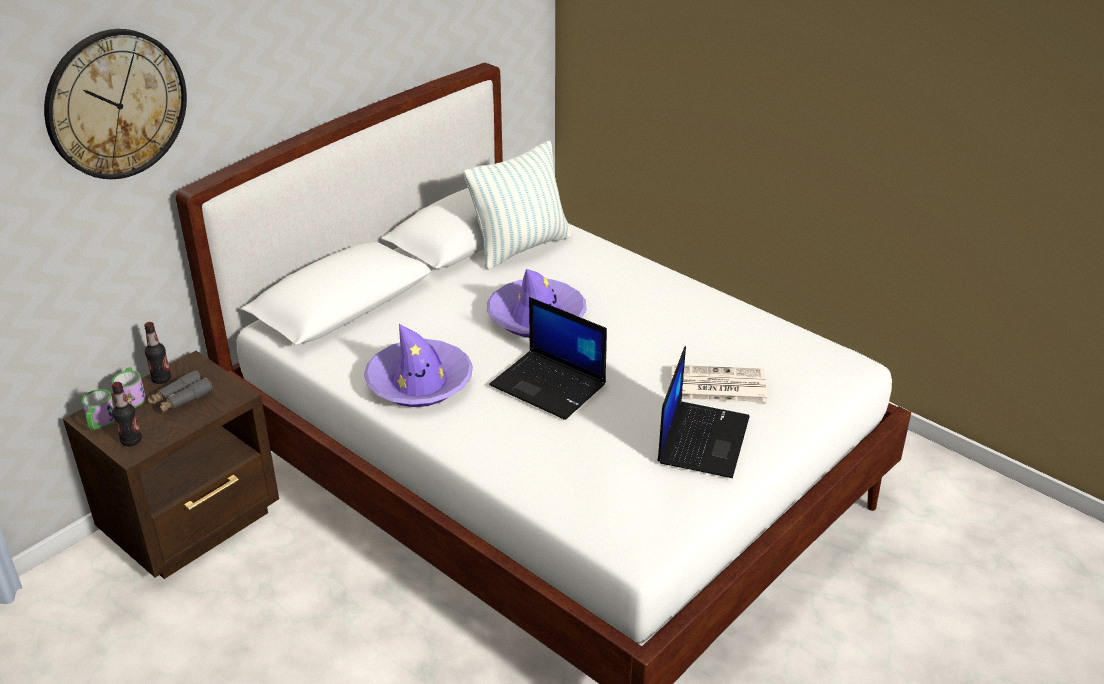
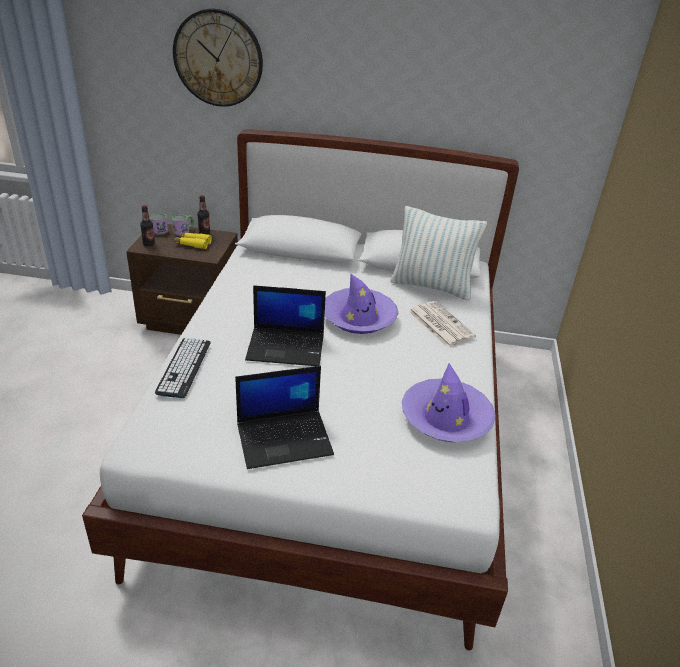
camera: 55 degrees right, 0 degrees up
(181, 399) = (192, 244): grey binoculars -> yellow binoculars
(419, 383) = (247, 299): purple hat -> purple hat (446, 418)
(525, 473) = (184, 367): none -> keyboard
(550, 385) = (287, 347): laptop -> laptop turned 90 degrees counterclockwise
(716, 385) = (360, 425): newspaper -> newspaper (439, 324)

